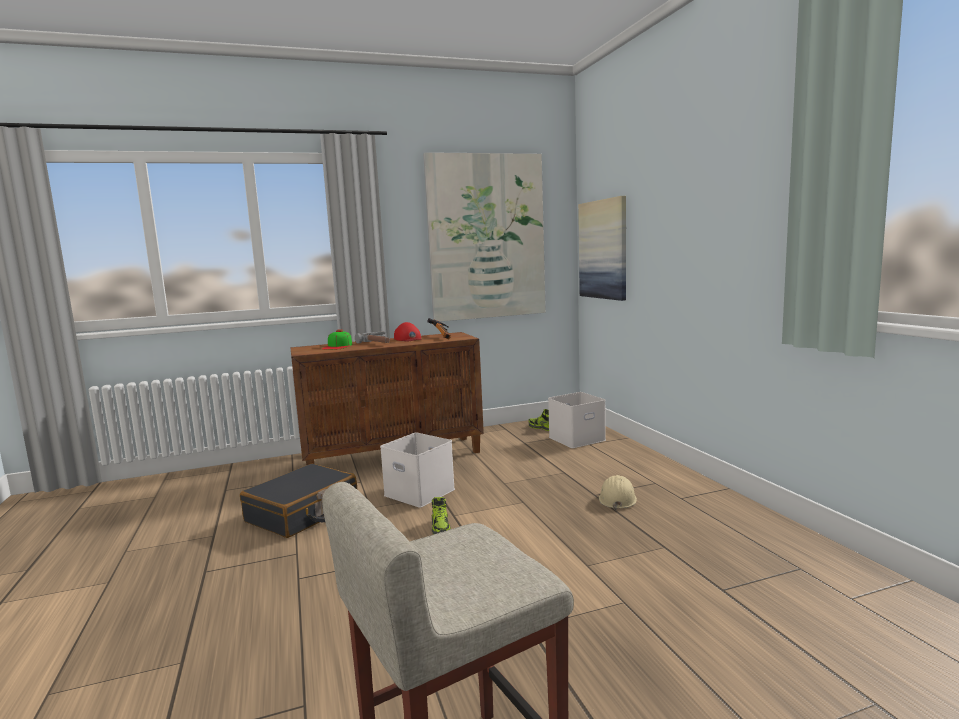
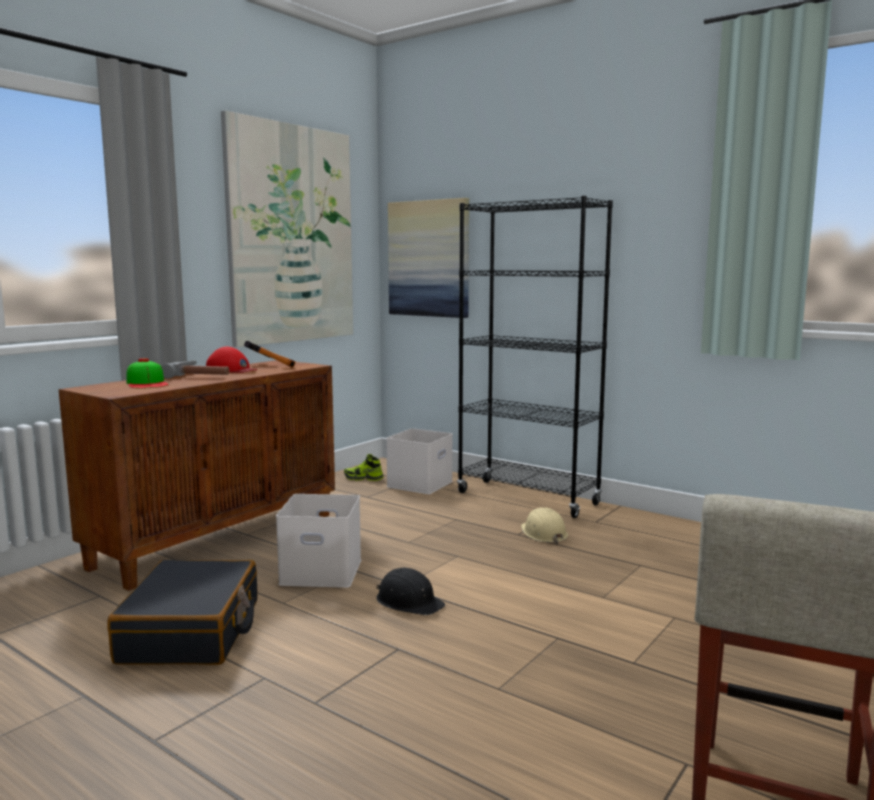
camera: 35 degrees left, 0 degrees up
(441, 528) = (409, 602): shoe -> black hard hat
(648, 466) = (528, 498): none -> black bookcase

